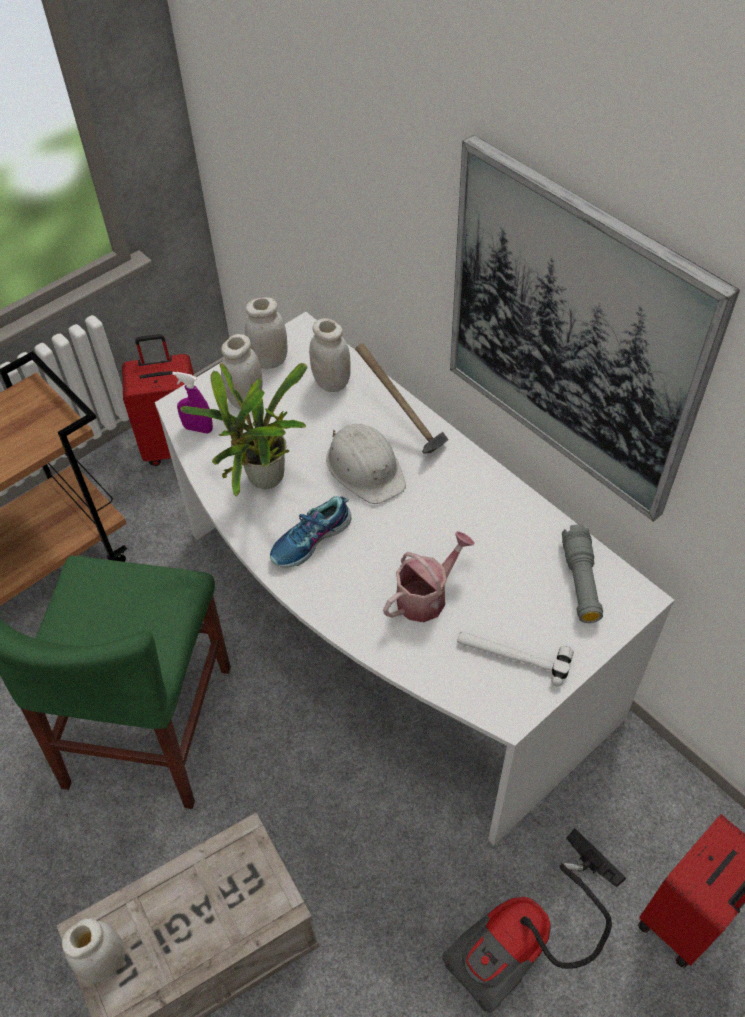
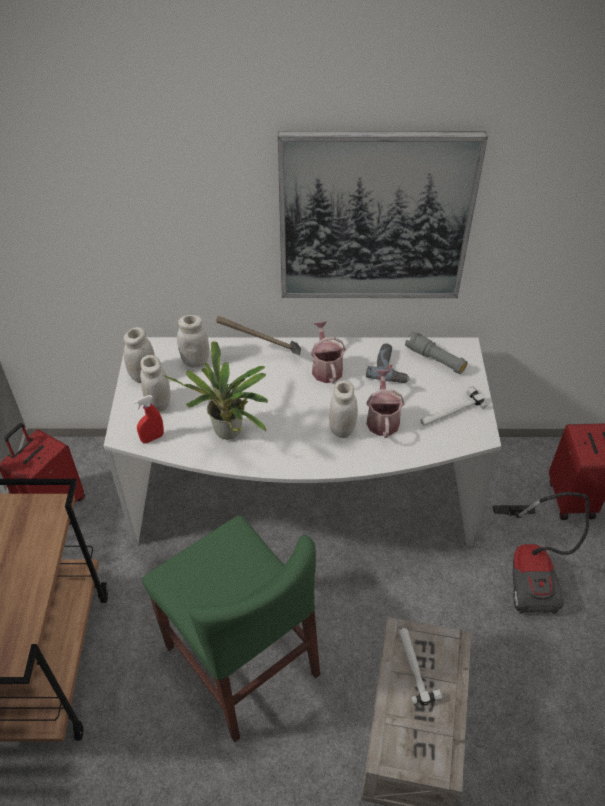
camera: 50 degrees left, 5 degrees down
(105, 961) = (412, 757): white jar -> white jar (342, 429)
(198, 429) = (152, 438): purple spray bottle -> red spray bottle
(216, 886) = (415, 666): none -> hammer
(311, 540) = (295, 440): shoe -> none
(365, 468) = (272, 387): white hard hat -> none
(446, 491) = (326, 368): none -> watering can
(514, 548) = (390, 368): none -> power drill

